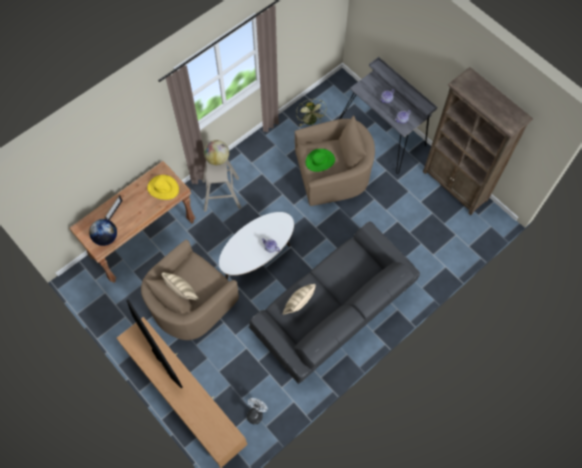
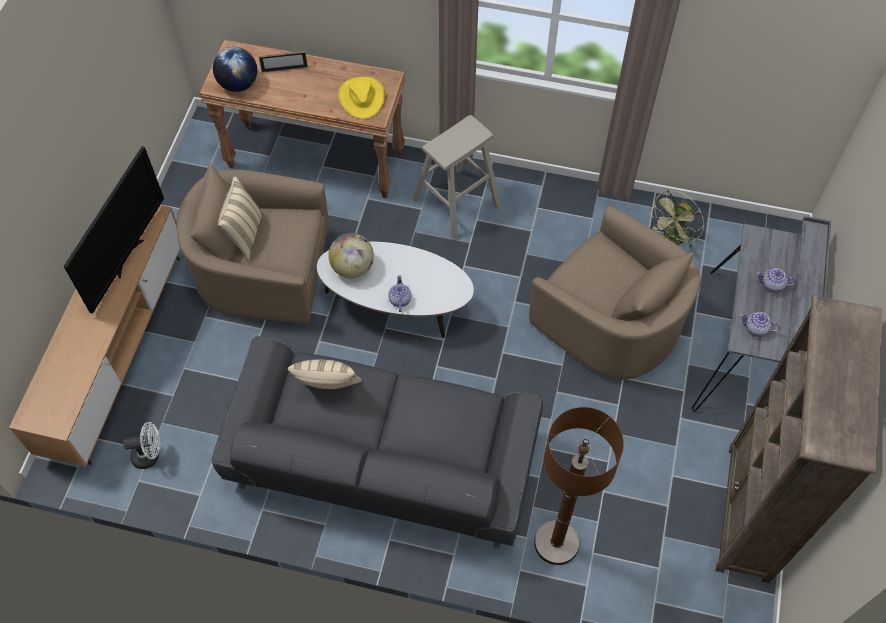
camera: 55 degrees right, 5 degrees down
(217, 159) = (468, 135): globe -> globe (352, 267)
(320, 161) = (593, 273): green hat -> none
(419, 265) = (556, 543): none -> brown floor lamp

